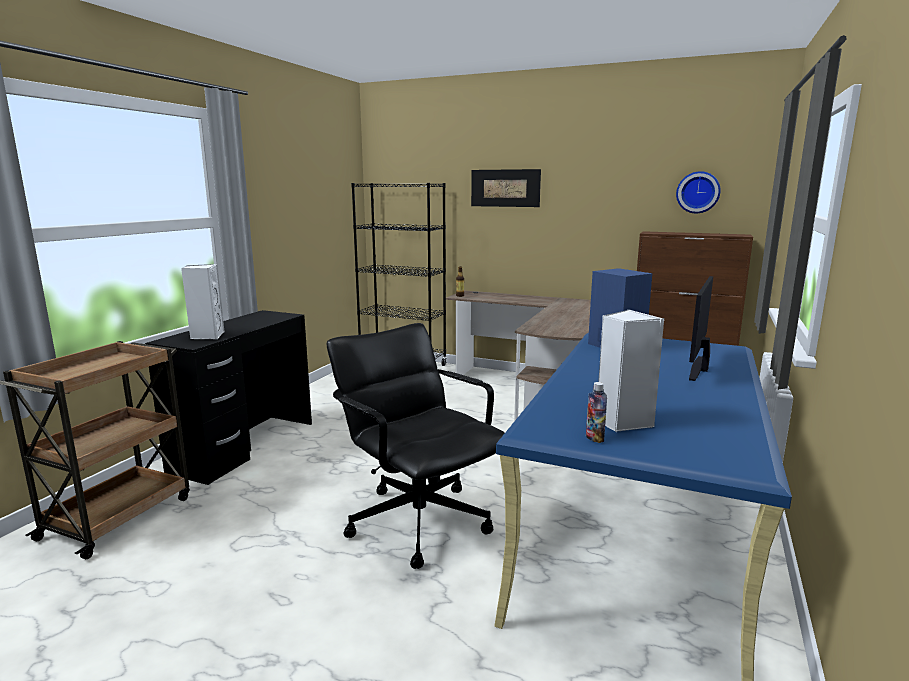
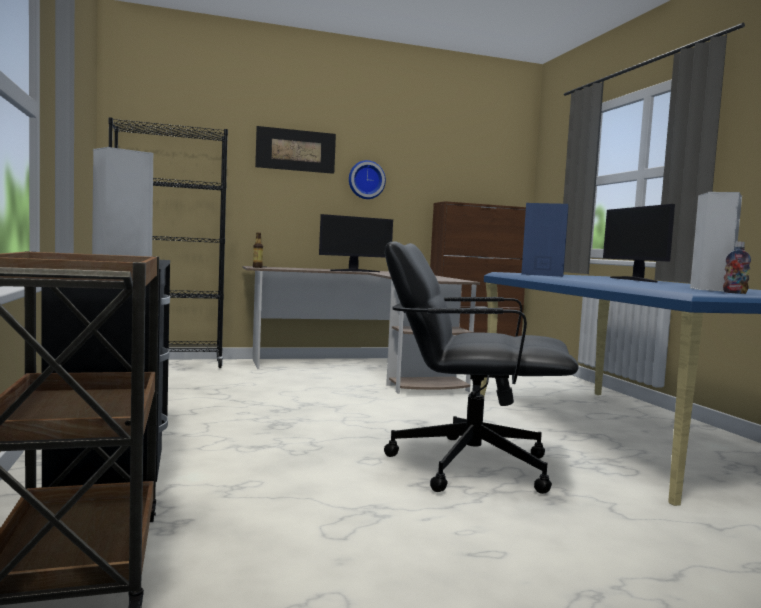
camera: 40 degrees left, 10 degrees down
(539, 303) = (354, 271): none -> monitor
(698, 192) = (475, 170): wall clock -> wall clock (366, 180)

